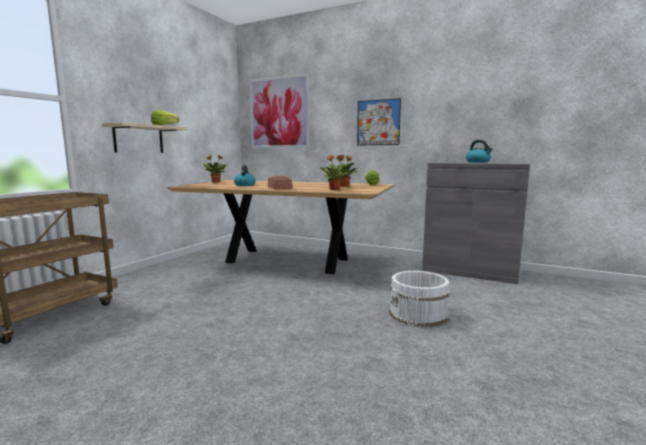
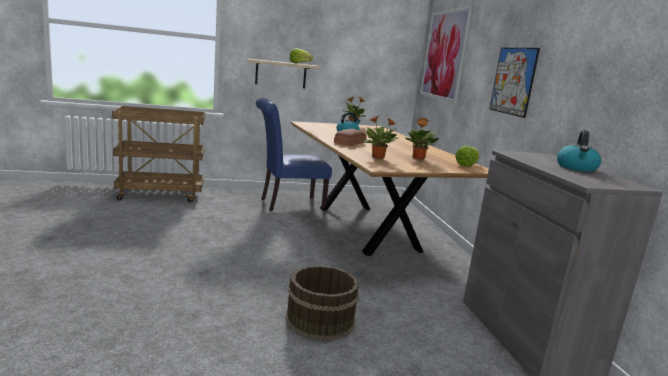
camera: 50 degrees right, 5 degrees up
(197, 270) = (288, 204): none -> blue chair
(418, 314) = (319, 320): white bucket -> brown bucket

